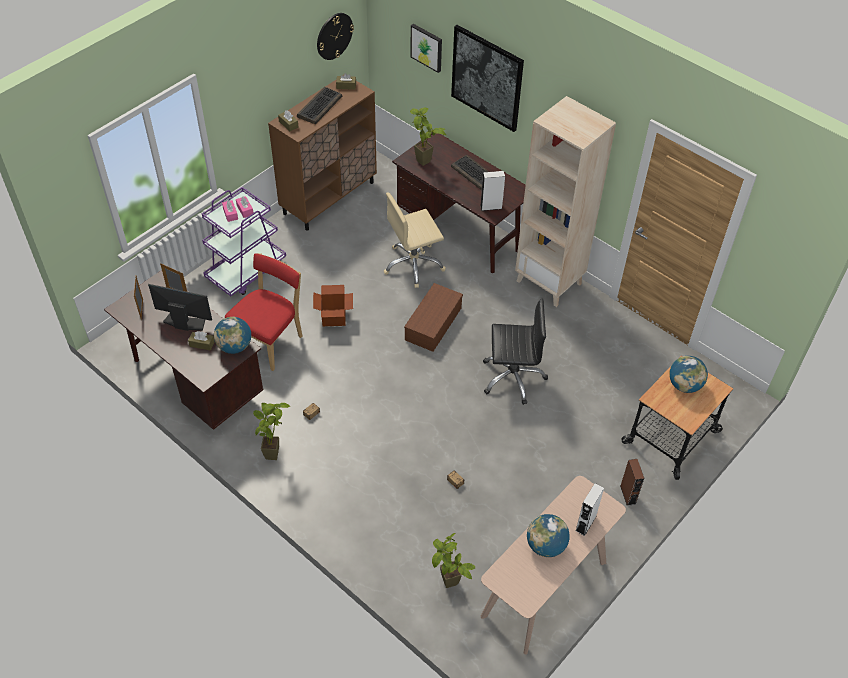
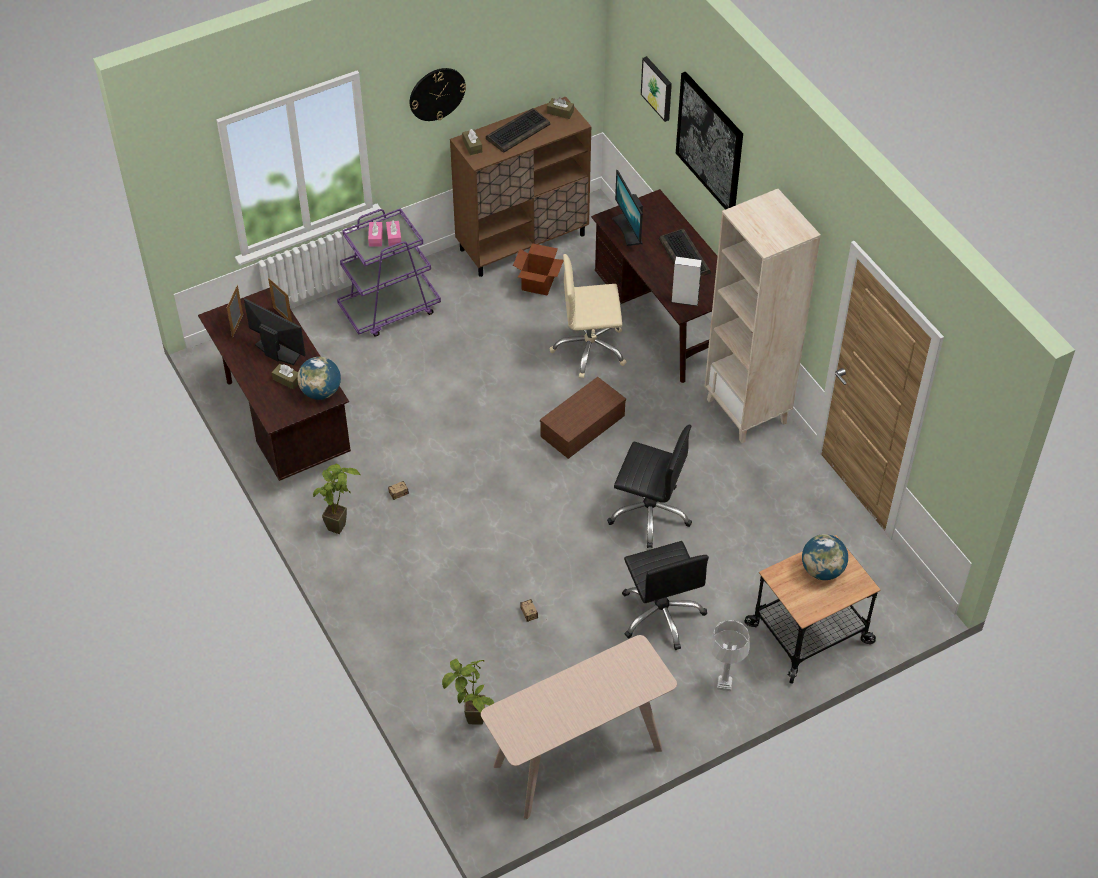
camera: 20 degrees right, 0 degrees up
(270, 341) = (385, 398): red chair -> none
(334, 36) = (555, 50): wall clock -> wall clock (437, 94)
(334, 317) = (469, 389): cardboard box -> cardboard box (537, 284)
(425, 165) = (628, 230): potted plant -> monitor
(545, 545) = (567, 698): globe -> none
(556, 453) = (661, 614): none -> black office chair
(585, 523) = (623, 687): white speaker -> none
(628, 495) = (724, 684): brown speaker -> grey table lamp

